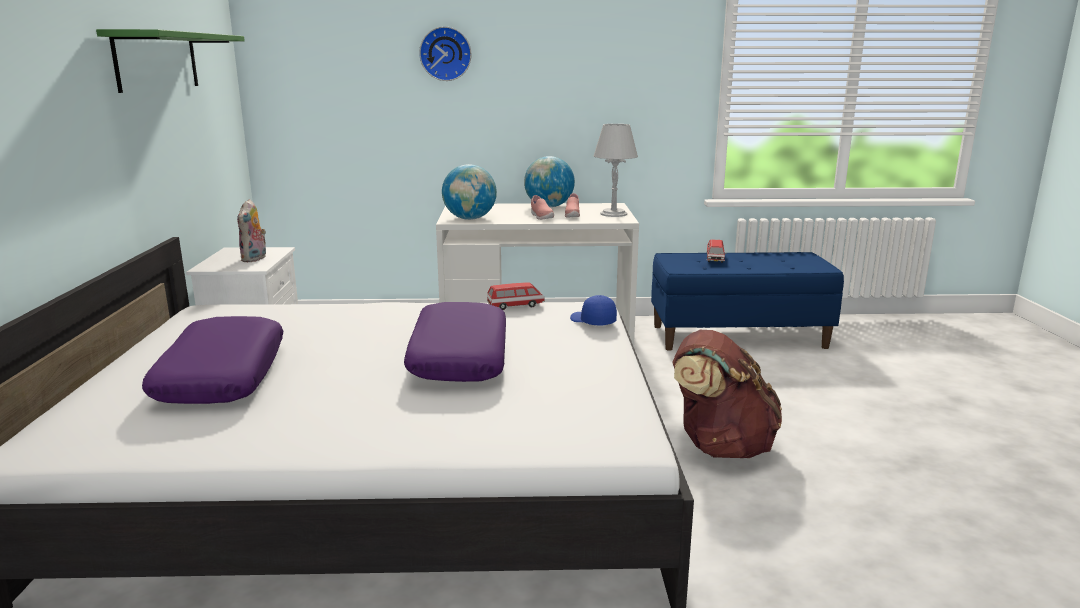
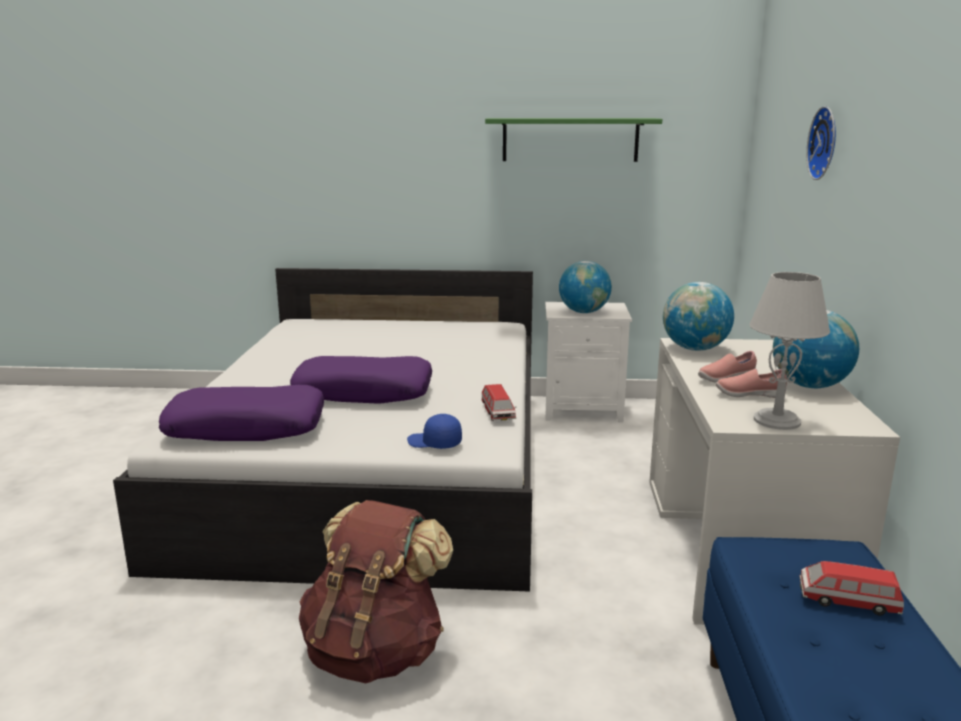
camera: 95 degrees right, 0 degrees up
(221, 376) = (365, 339): purple pillow -> purple pillow (247, 428)
(255, 259) = (584, 312): plush toy -> globe
(592, 321) = (434, 443): blue cap -> blue cap turned 120 degrees counterclockwise

